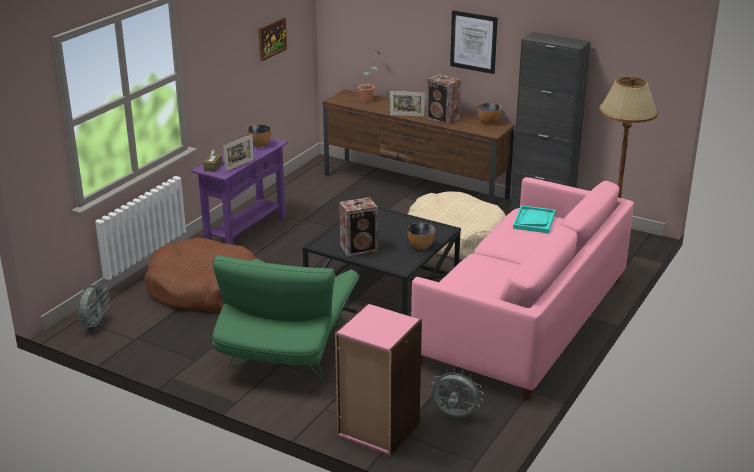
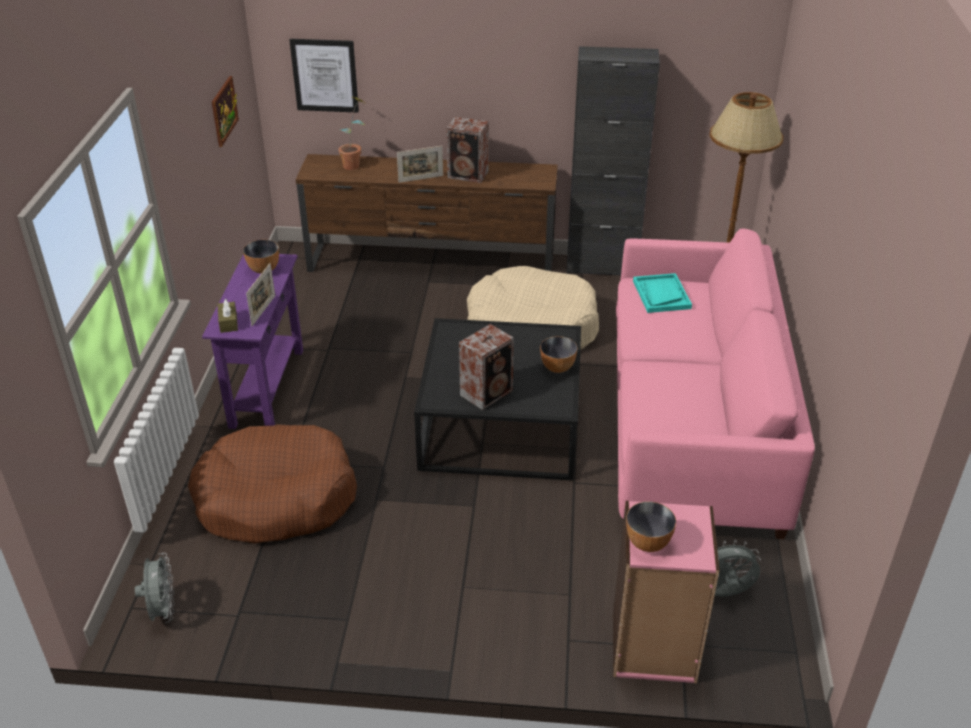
camera: 25 degrees left, 10 degrees up
(287, 351) = (456, 563): green armchair -> none
(473, 41) = (495, 68): picture -> picture (325, 75)
(489, 123) = (527, 169): bowl -> bowl (648, 543)

